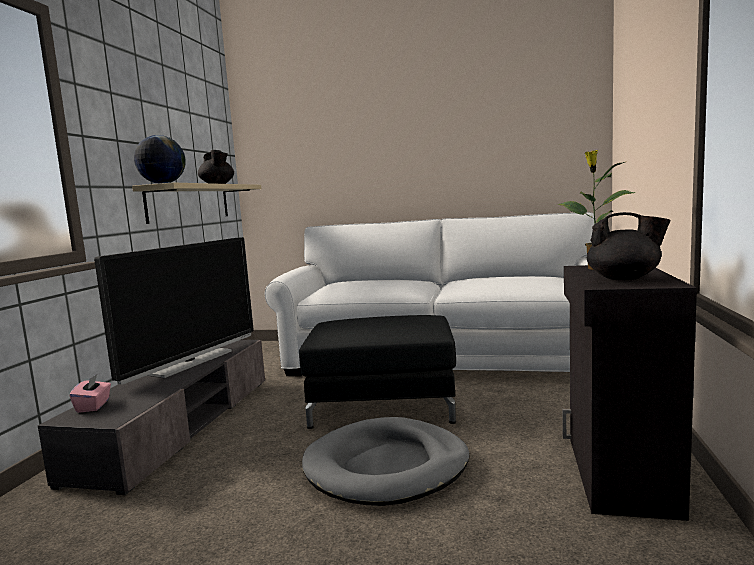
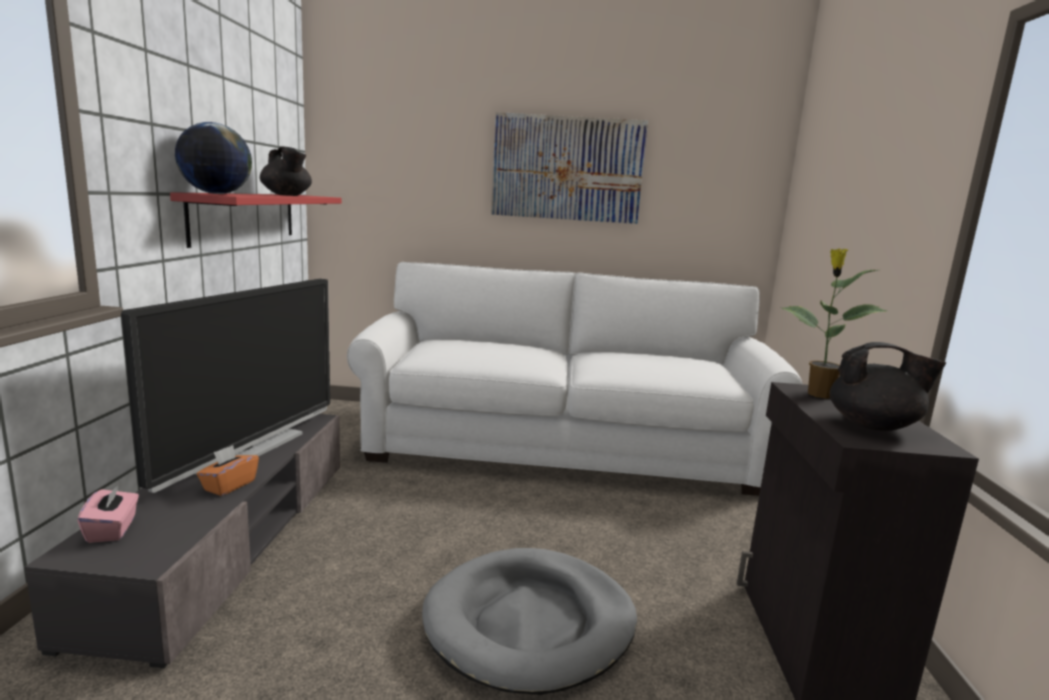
camera: 10 degrees left, 5 degrees up
(173, 381) = (229, 485): none -> orange tissue box
(189, 203) = (245, 217): beige shelf -> red shelf
(383, 405) = (504, 518): black ottoman -> none
(427, 140) = (567, 169): none -> picture

